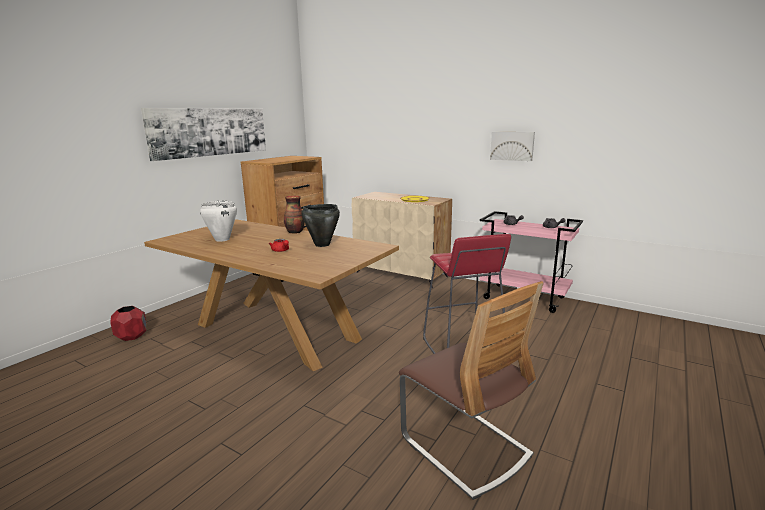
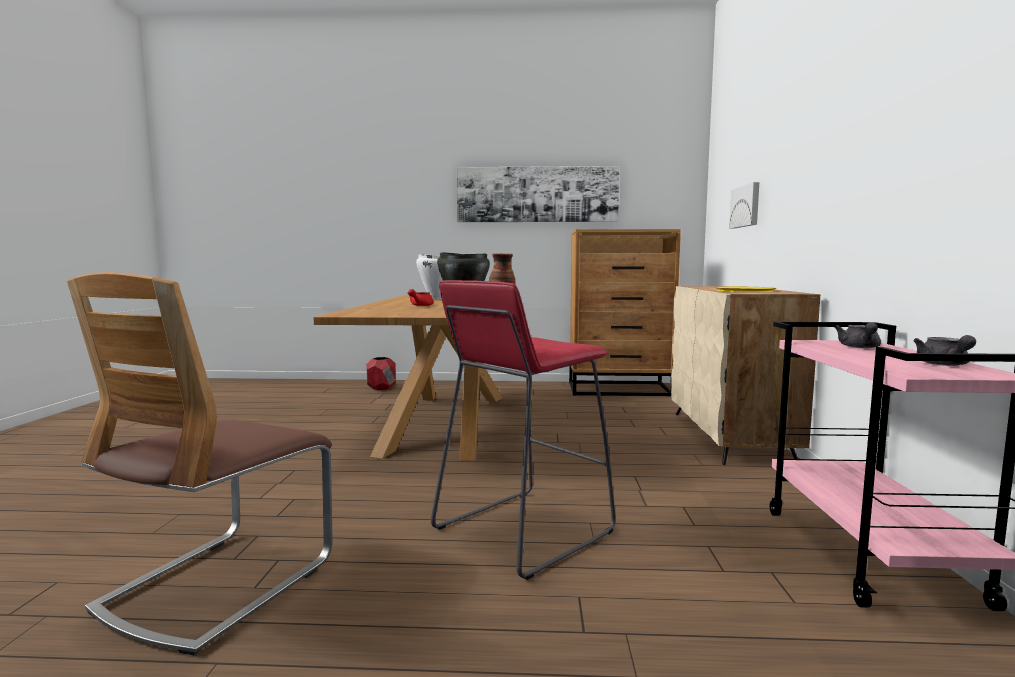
camera: 60 degrees right, 10 degrees down
(512, 146) = (917, 153): picture -> picture (746, 206)

